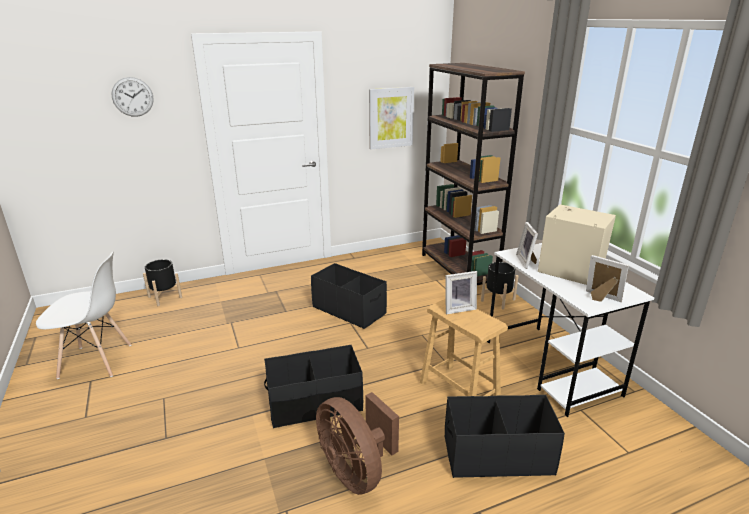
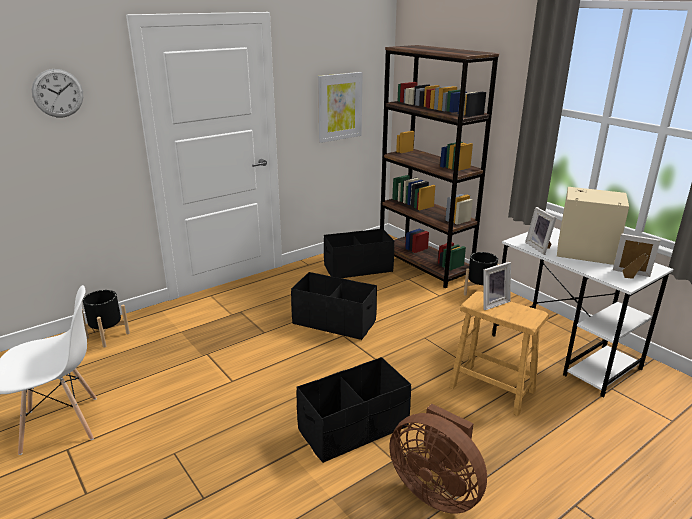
camera: 15 degrees left, 0 degrees up
(497, 455) = (561, 446): black storage box -> black storage box (358, 268)

